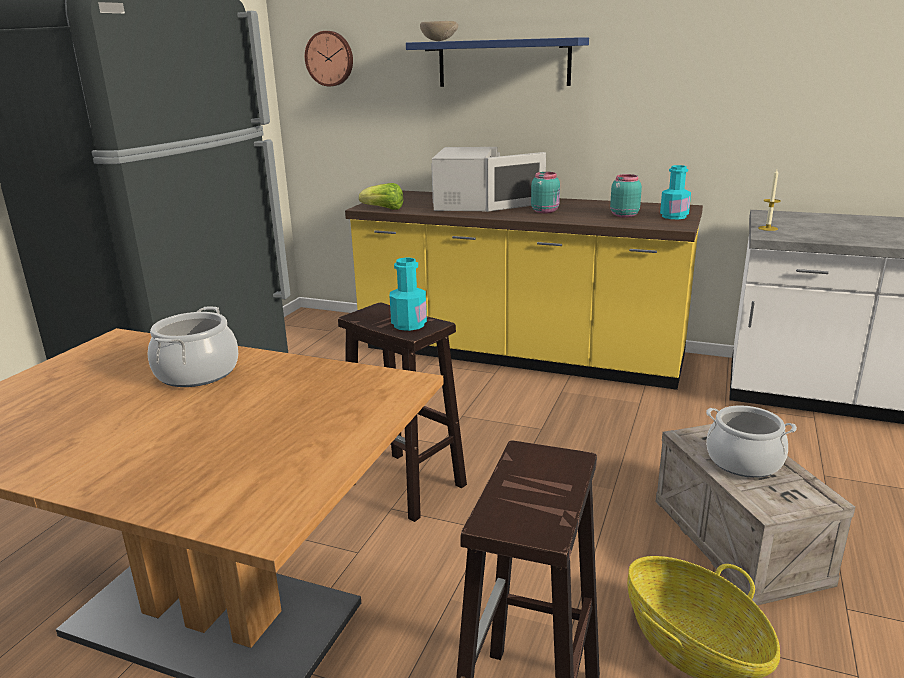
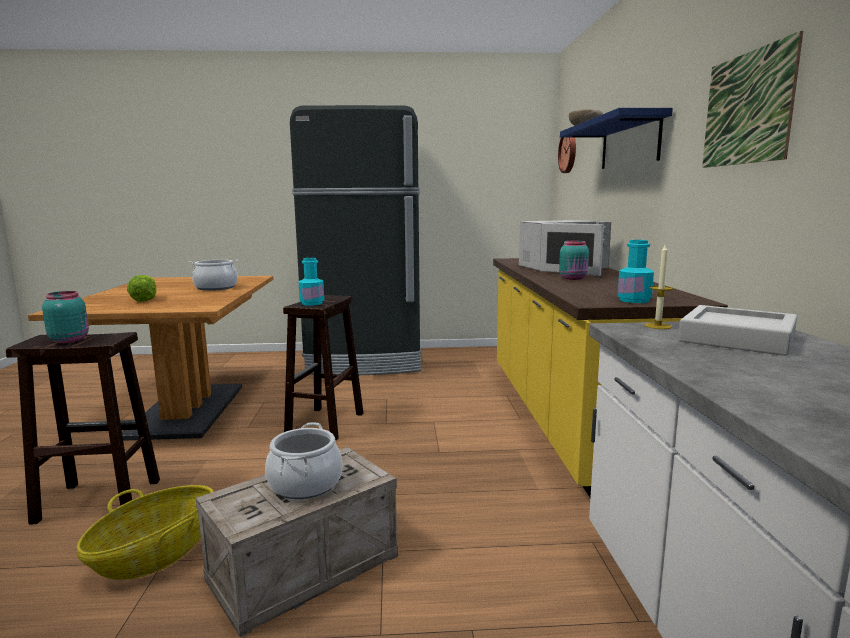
camera: 65 degrees right, 10 degrees down
(384, 209) = (507, 261): lettuce -> lettuce (145, 299)
(623, 215) = (604, 291): turquoise jar -> turquoise jar (70, 340)
(703, 54) = (747, 108): none -> picture
(809, 223) = (737, 338): none -> grey tray

